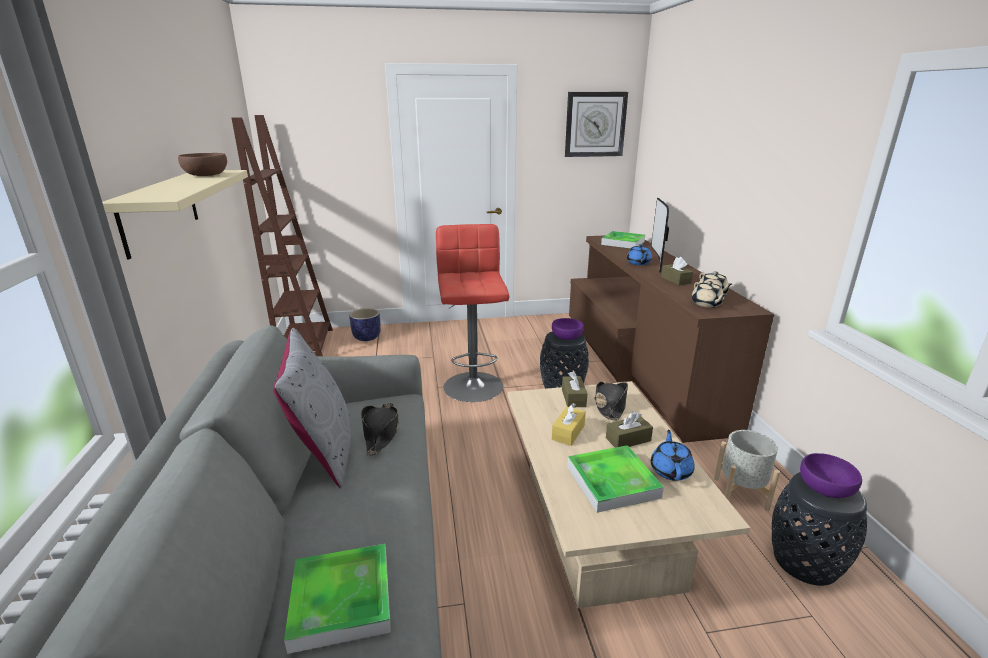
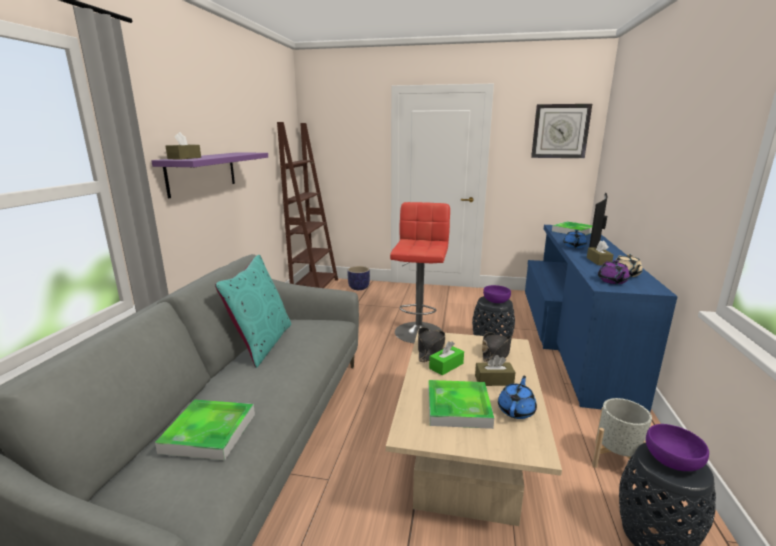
camera: 20 degrees right, 5 degrees down
(160, 210) = (202, 173): beige shelf -> purple shelf
(205, 175) = (237, 153): brown bowl -> none
(323, 450) = (262, 343): grey pillow -> turquoise pillow
(381, 433) = (305, 340): black hat -> black hat (430, 349)
(568, 432) = (446, 366): yellow tissue box -> green tissue box
(573, 398) = (468, 343): brown tissue box -> brown tissue box (184, 158)
(640, 365) = (572, 339): brown tv stand -> blue tv stand
(706, 304) = (612, 281): beige teapot -> purple teapot

